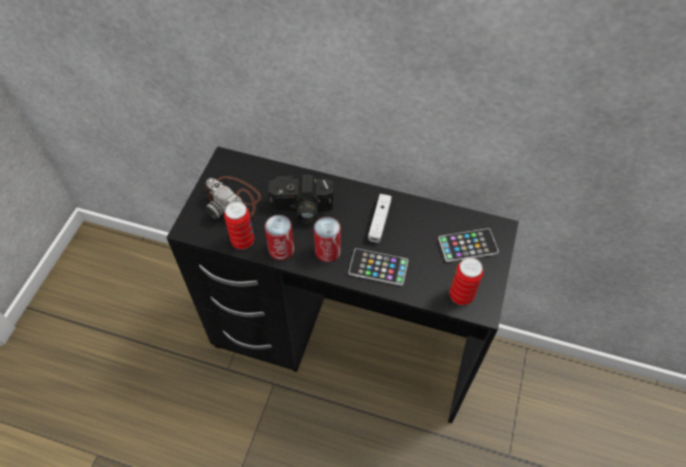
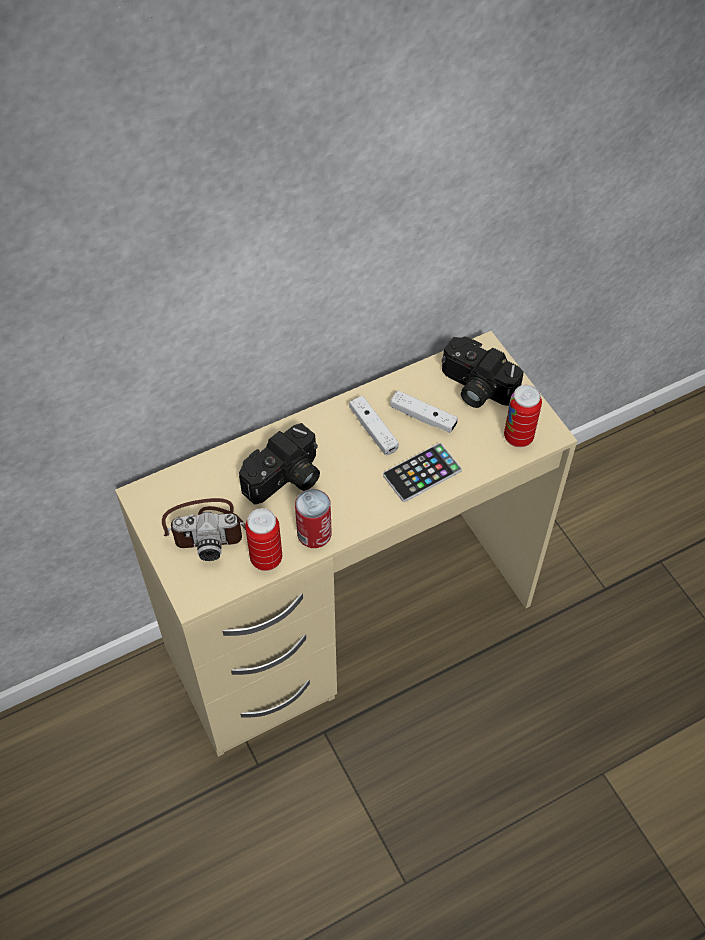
camera: 45 degrees left, 0 degrees up
(327, 251) = (360, 498): can -> none
(343, 342) = (350, 625): black desk -> beige desk
(416, 237) = (423, 417): none -> white game controller
(468, 246) = (475, 388): phone -> camera

